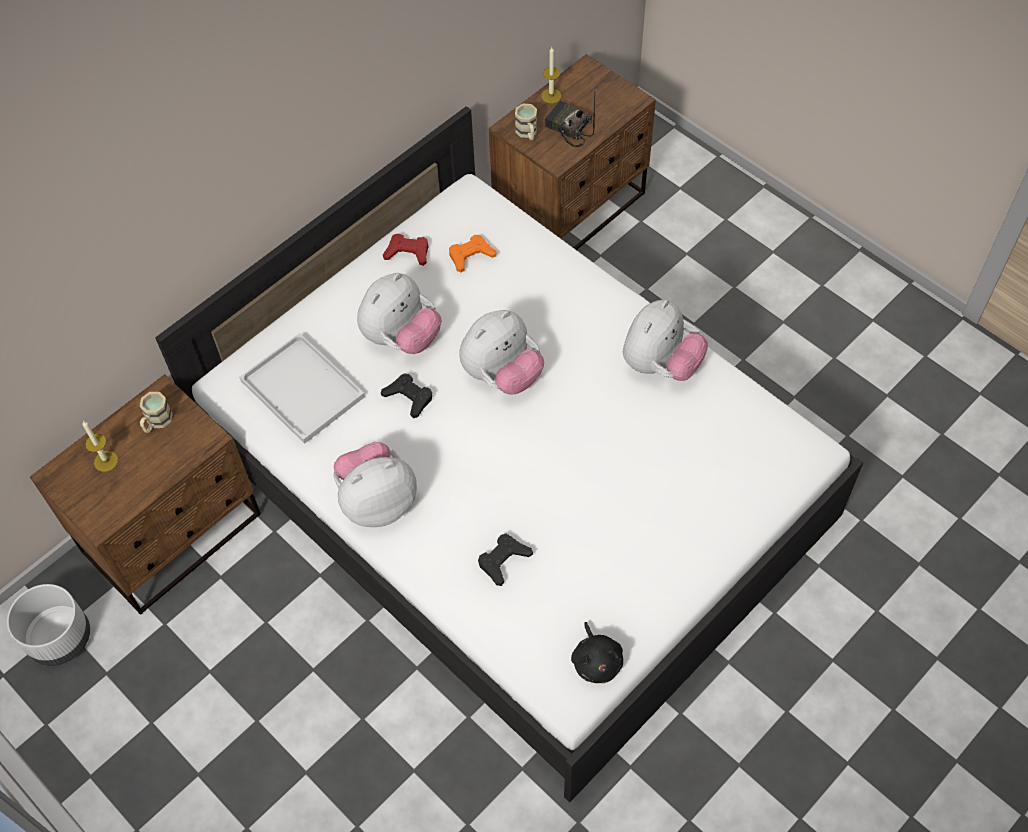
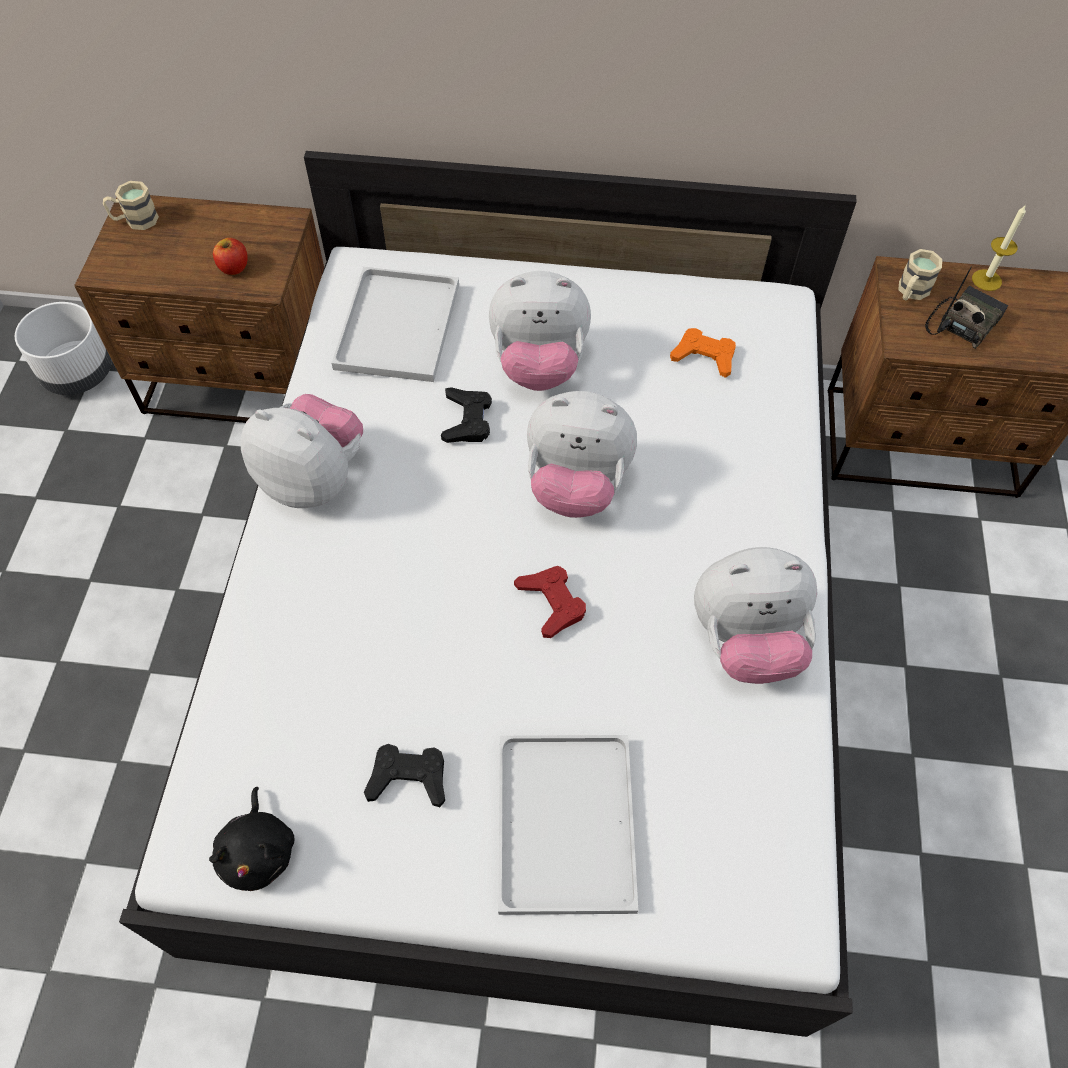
camera: 50 degrees right, 0 degrees up
(106, 461) = (176, 231): candle -> none
(156, 422) = (250, 237): beige mug -> beige mug (135, 220)
(175, 446) = (234, 267): none -> apple
(408, 252) = (651, 302): red game controller -> red game controller (551, 603)
(503, 560) = (328, 651): black game controller -> black game controller (408, 778)
(568, 128) = (962, 323): radio -> radio turned 45 degrees clockwise
(596, 661) = (258, 850): black plush toy -> black plush toy turned 45 degrees counterclockwise
(696, 510) = (567, 827): none -> white tray

